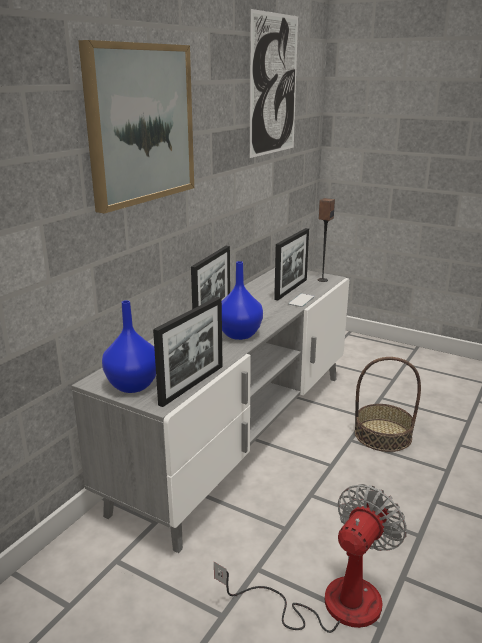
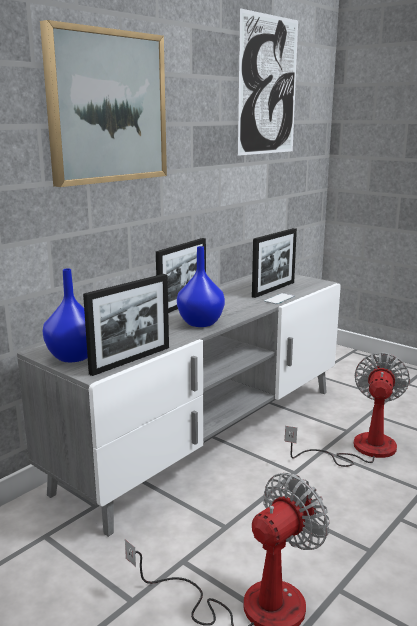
camera: 10 degrees right, 5 degrees down
(322, 280) = (310, 283): speaker -> none
(383, 435) = (360, 449): basket -> fan

